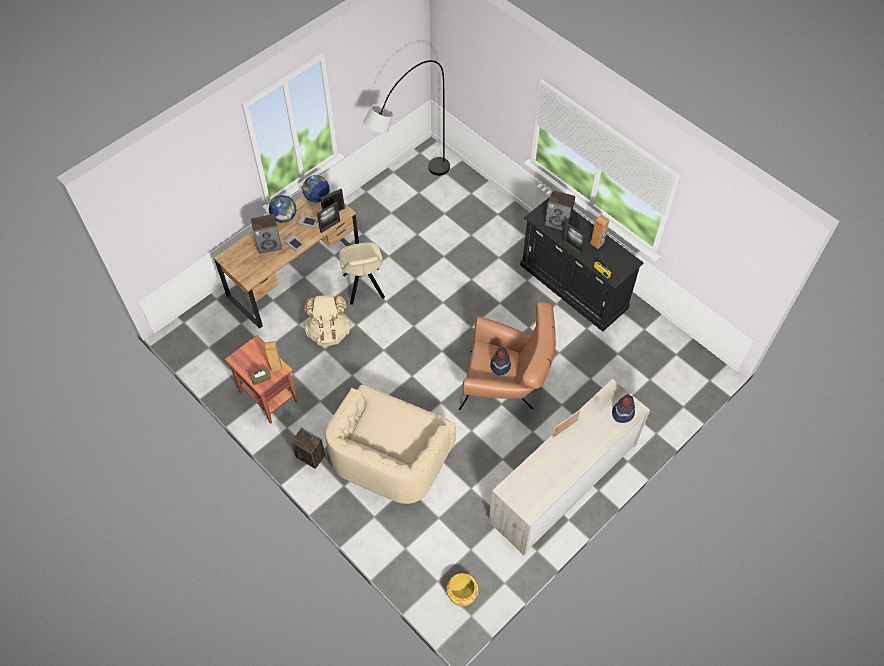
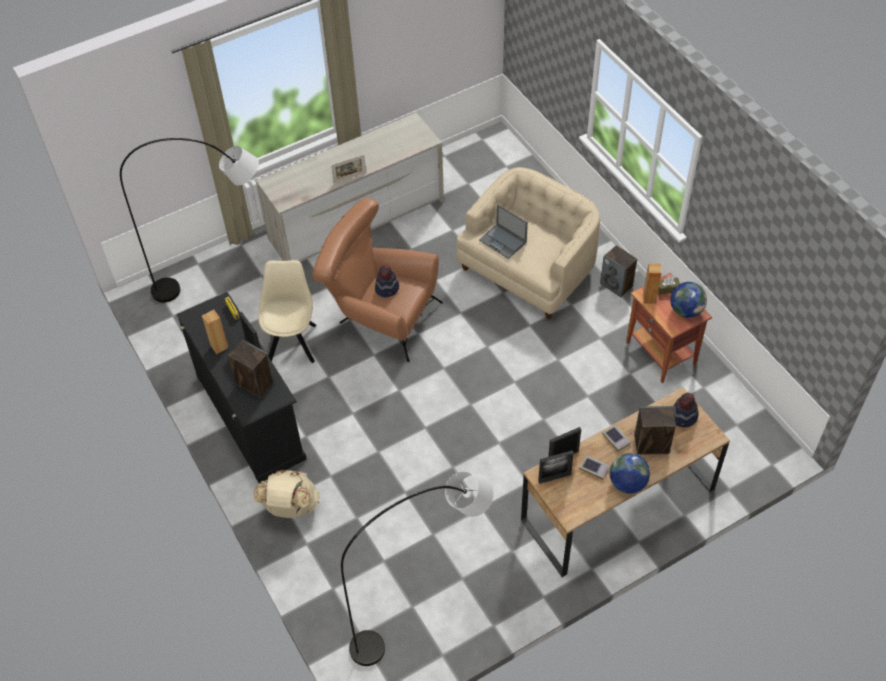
camera: 165 degrees left, 5 degrees down
(317, 197) = (576, 507): globe -> globe (686, 310)
(329, 332) = (579, 416): beige backpack -> beige backpack (290, 507)
(364, 286) = (524, 469): beige chair -> beige chair (292, 343)
(411, 422) = (503, 241): none -> laptop
(461, 594) = (486, 154): yellow planter -> none
(622, 413) = (285, 181): hat -> hat (683, 417)
(653, 390) = (220, 284): none -> grey floor lamp

